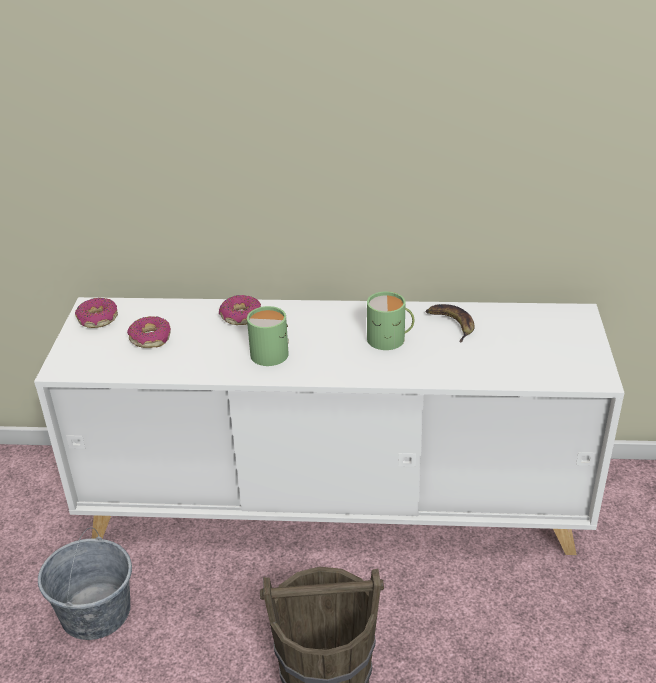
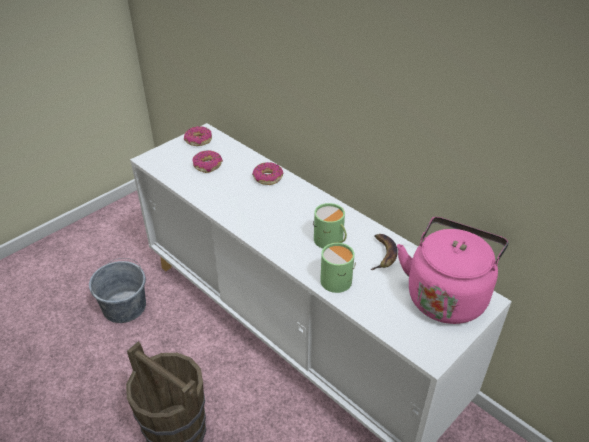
camera: 40 degrees right, 5 degrees up
(271, 351) = (254, 208): green mug -> green mug (339, 279)
(546, 327) = (446, 295): none -> pink kettle

